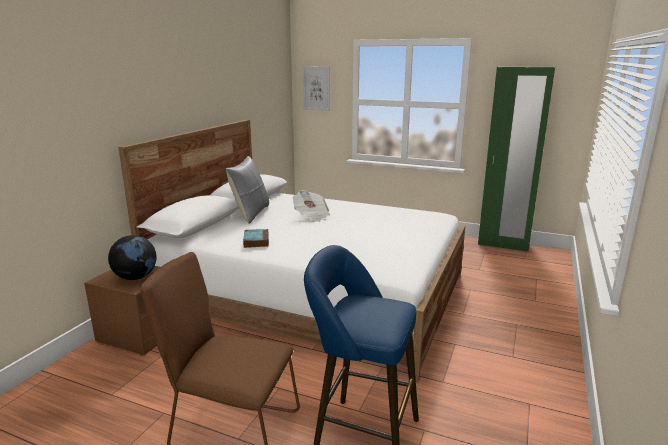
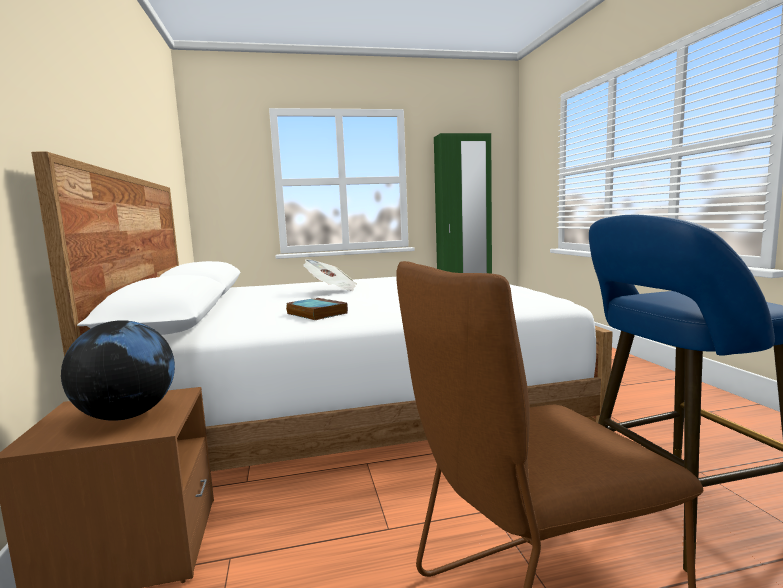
camera: 35 degrees left, 10 degrees down
(250, 214) = (240, 301): grey pillow -> none
(316, 88) = (222, 169): picture -> none

